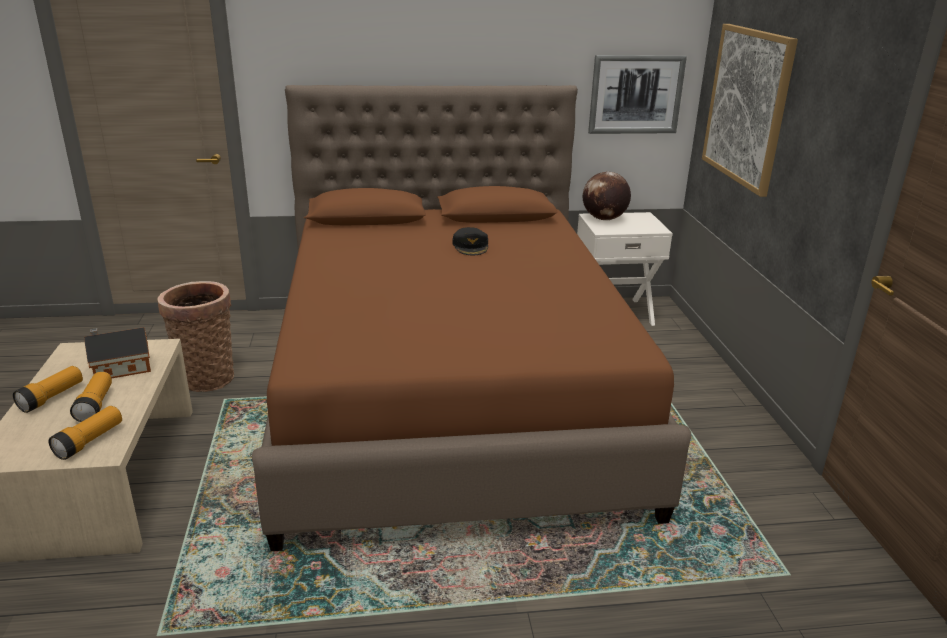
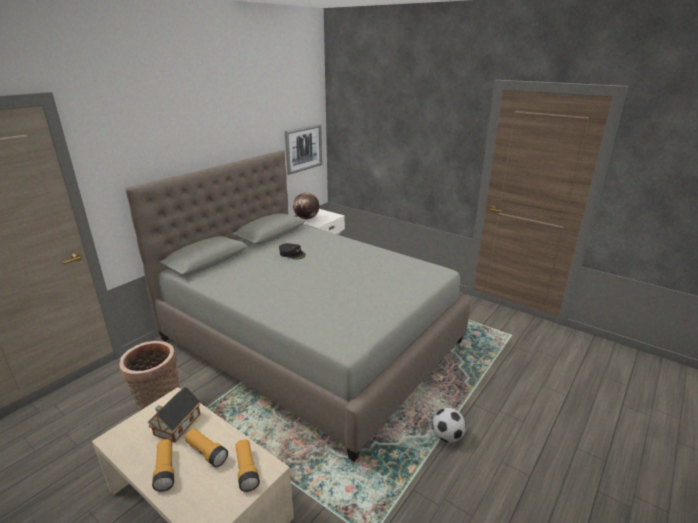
camera: 45 degrees left, 0 degrees up
(418, 617) = (447, 436): none -> football
(451, 394) = (311, 340): brown bed -> grey bed
(747, 106) = (372, 145): picture -> none

